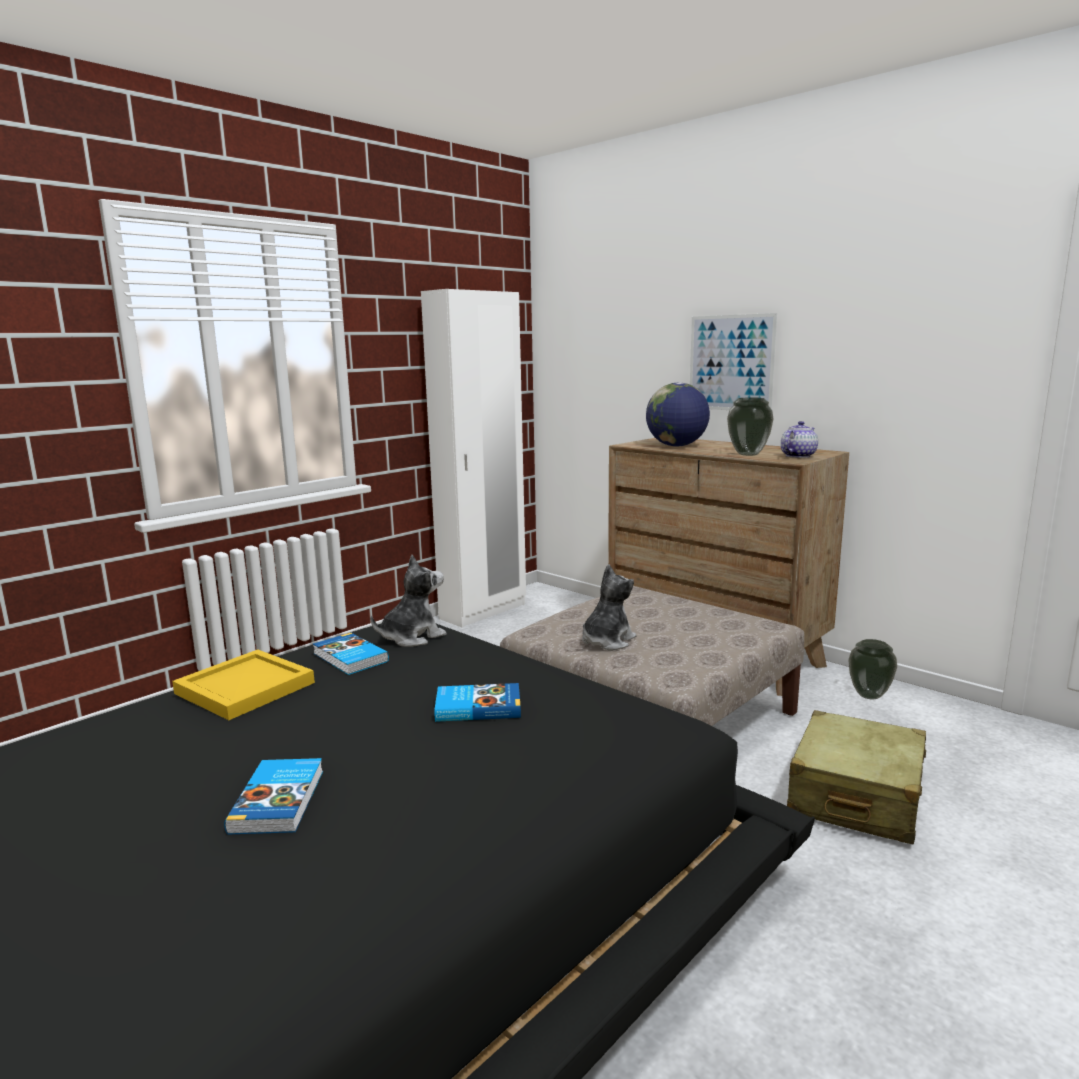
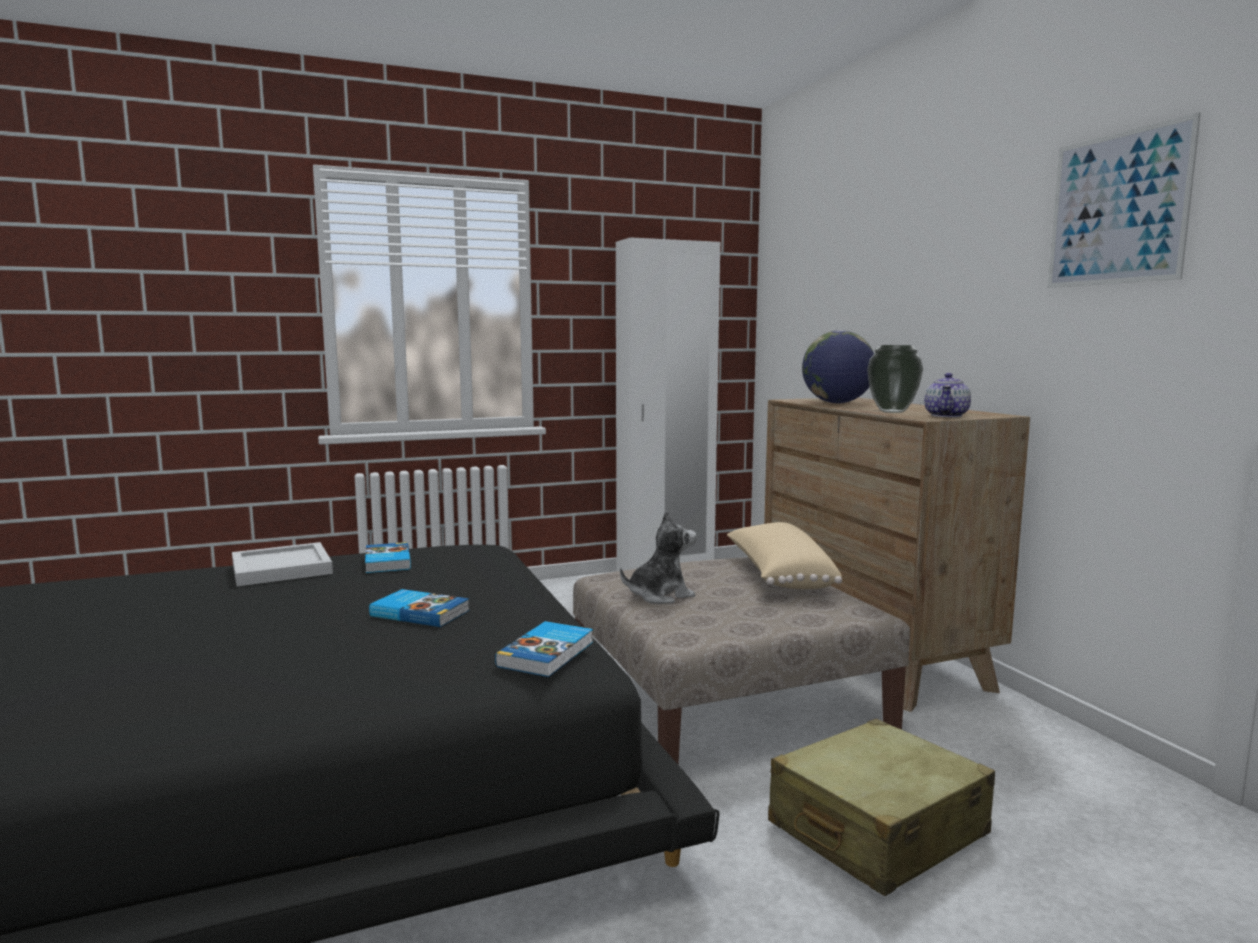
camera: 25 degrees right, 5 degrees down
(245, 687) = (283, 568): yellow tray -> white tray
(280, 800) = (180, 642): book -> book (548, 654)
(412, 637) = (461, 556): plush toy -> none
(671, 604) = (778, 576): none -> beige pillow
(731, 363) = (920, 311): picture -> picture (1117, 208)
(797, 456) = (947, 415): teapot -> teapot turned 135 degrees clockwise
(870, 696) = (1024, 734): vase -> none

